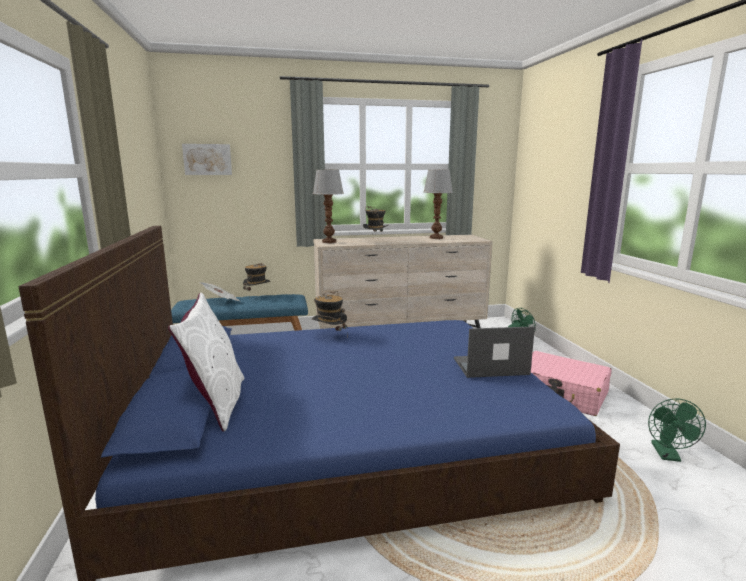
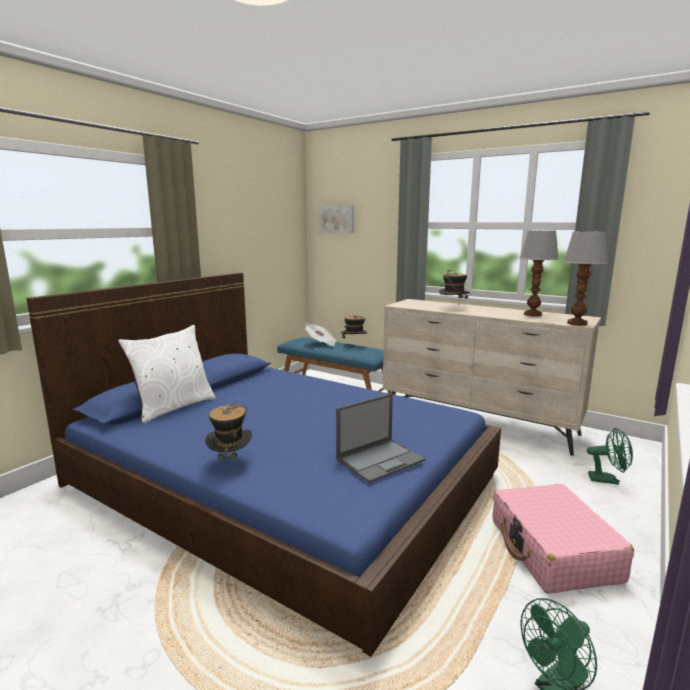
camera: 45 degrees right, 0 degrees up
(329, 242) = (409, 303): table lamp -> table lamp (577, 323)
(330, 336) = (327, 390): hat -> hat (230, 463)
(489, 366) = (381, 459): laptop -> laptop turned 105 degrees clockwise

